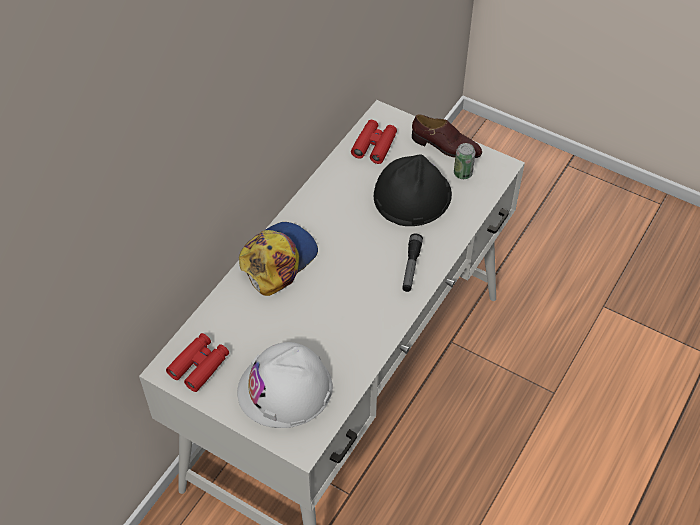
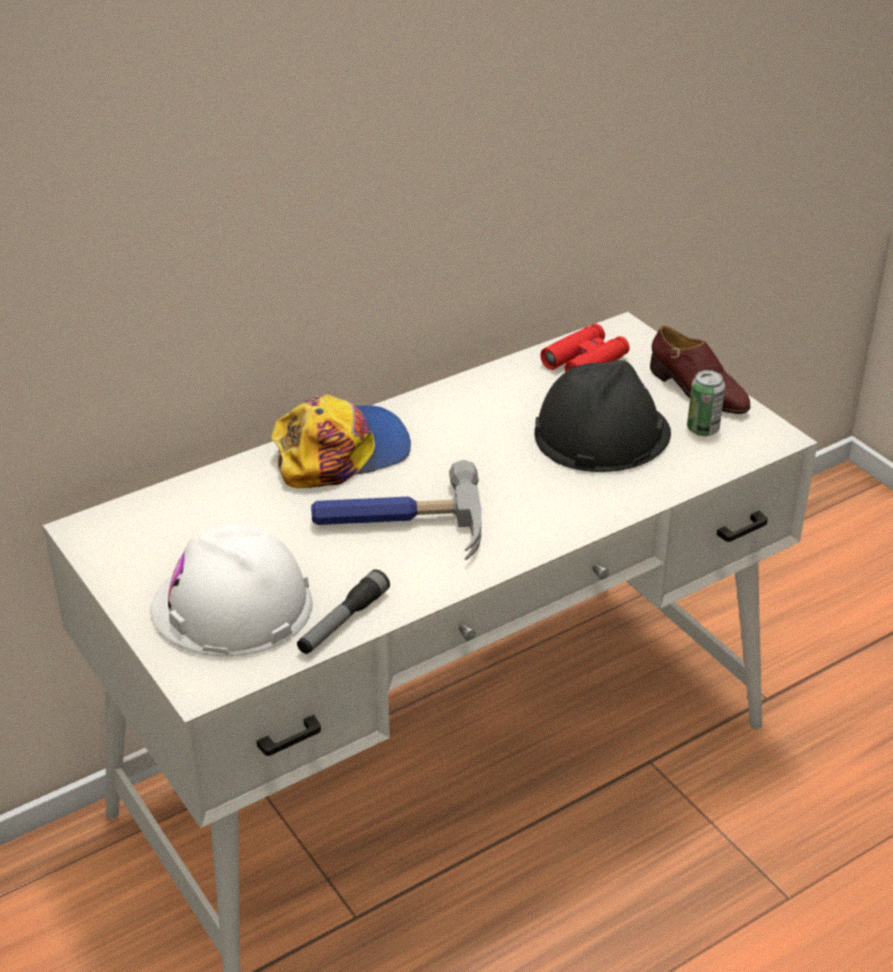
camera: 25 degrees right, 15 degrees down
(199, 365) = (133, 539): red binoculars -> none
(341, 300) = (398, 525): none -> hammer
(411, 267) = (537, 517): flashlight -> flashlight (343, 622)

